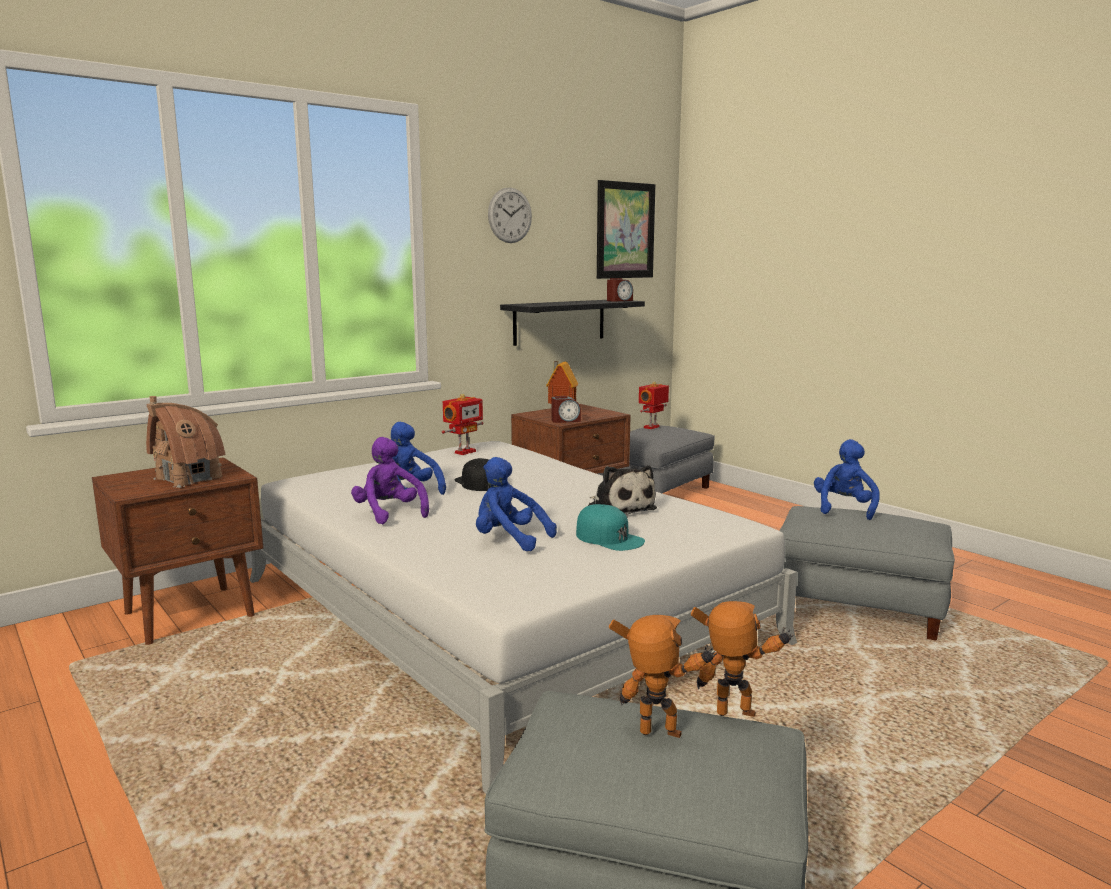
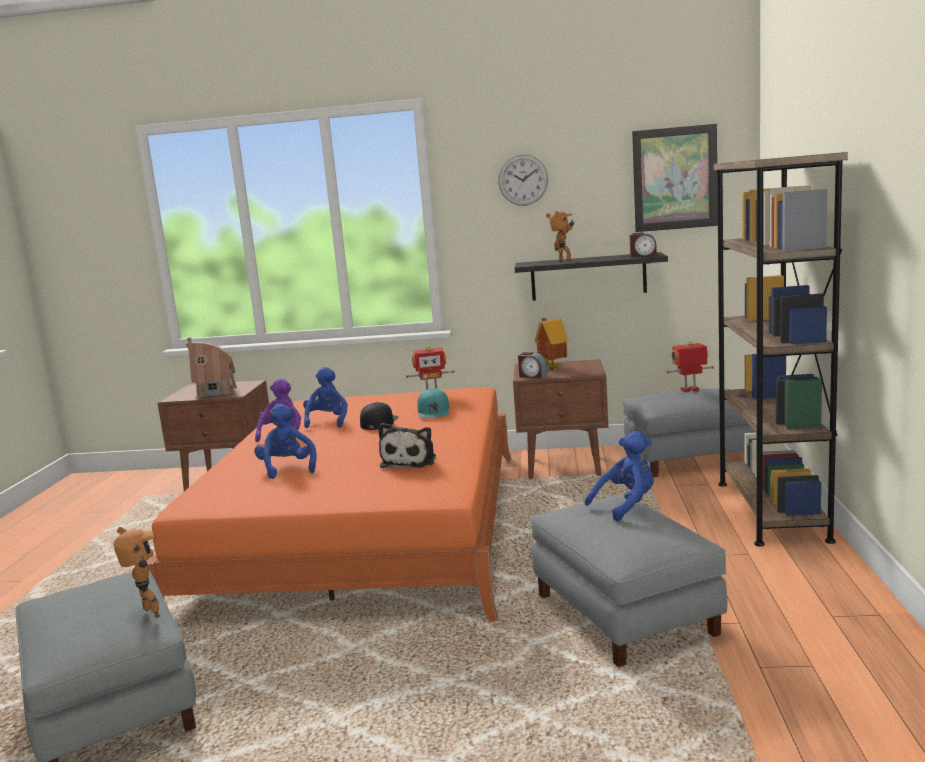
camera: 45 degrees right, 0 degrees up
(499, 610) = (367, 528): white bed -> orange bed
(609, 538) = (338, 482): turquoise cap -> turquoise cap (434, 411)
(660, 738) = (93, 606): toy robot -> toy robot (564, 262)
(785, 514) = (771, 510): none -> brown bookcase

